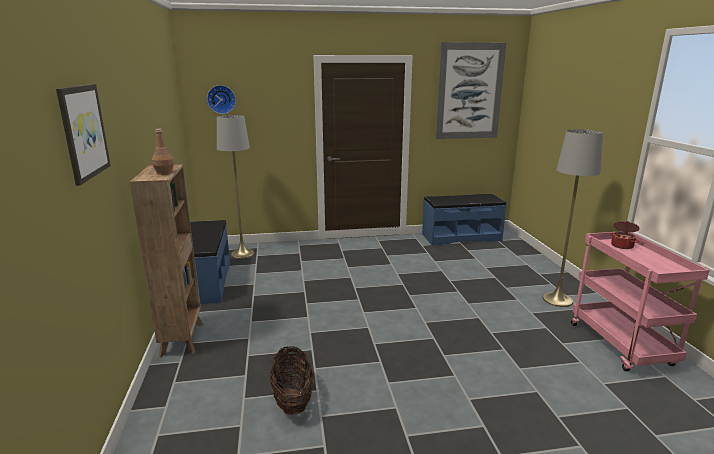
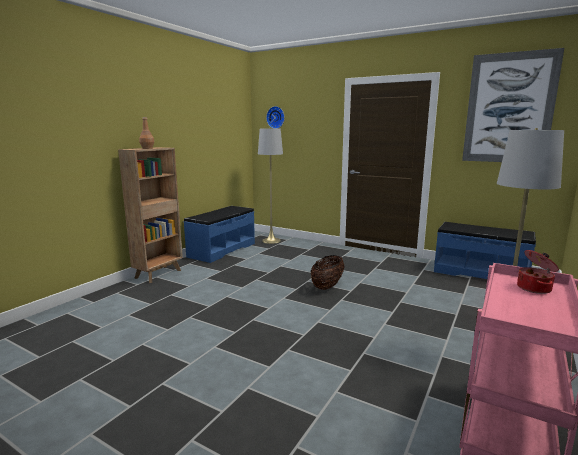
camera: 40 degrees right, 5 degrees down
(83, 132) = (62, 106): picture -> none
(292, 400) = (146, 327): basket -> basket (327, 286)

